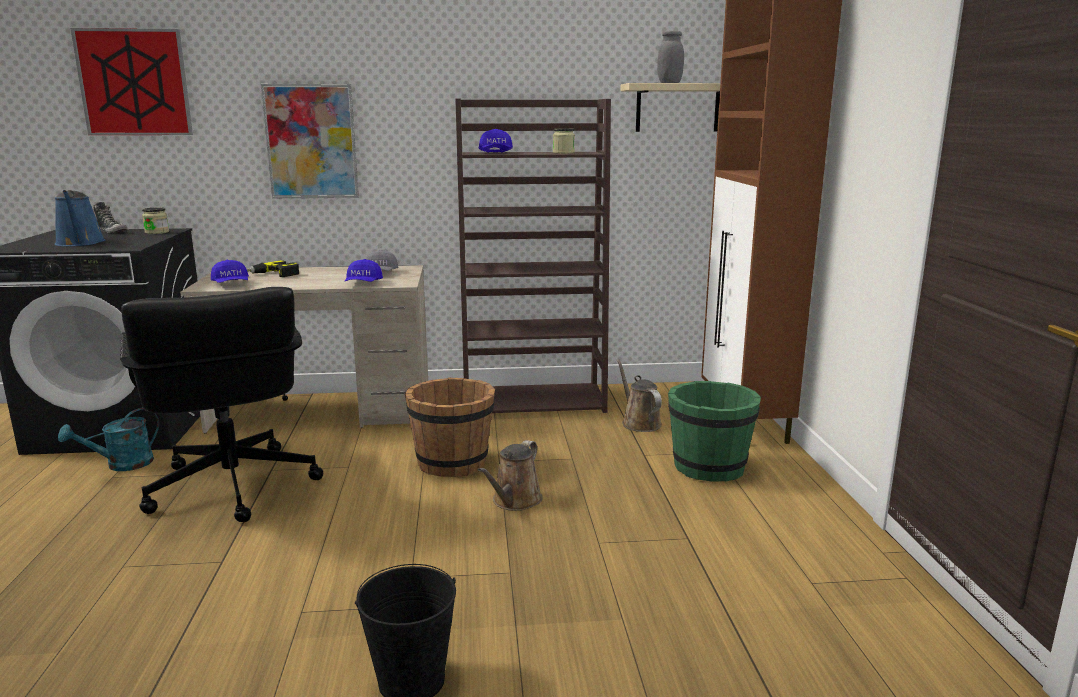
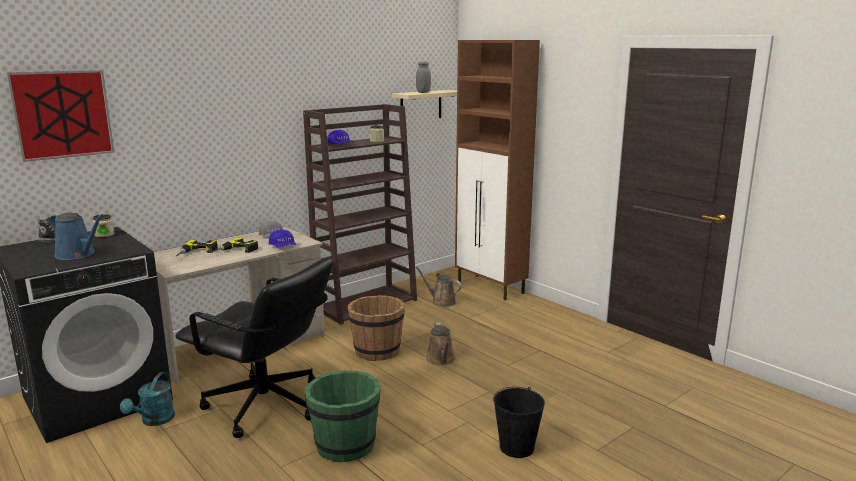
camera: 35 degrees left, 0 degrees up
(231, 284) = (189, 265): blue cap -> none
(306, 280) = (235, 251): none -> power drill
(311, 142) = (205, 148): picture -> none
(709, 467) = (505, 315): green bucket -> green bucket (345, 445)

